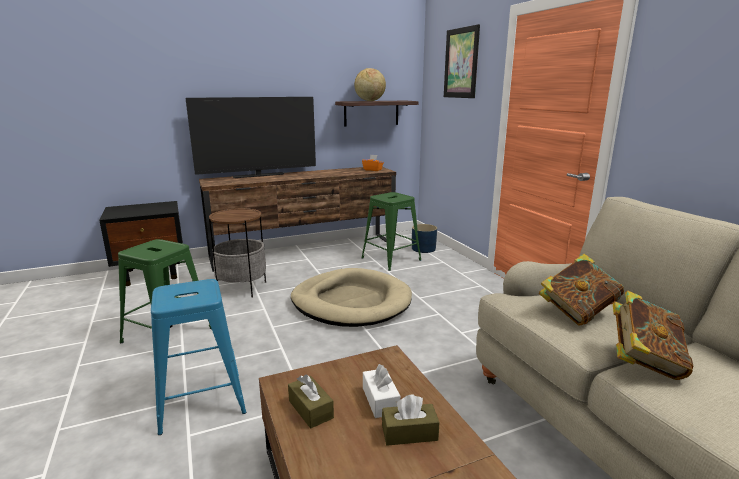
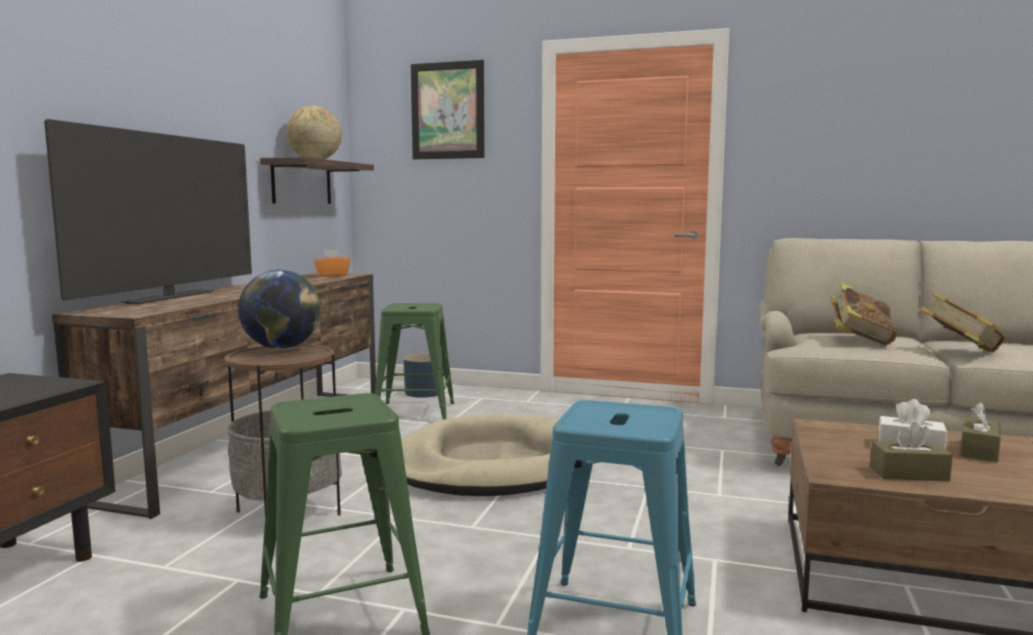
camera: 50 degrees left, 10 degrees down
(245, 211) = (282, 348): none -> globe

